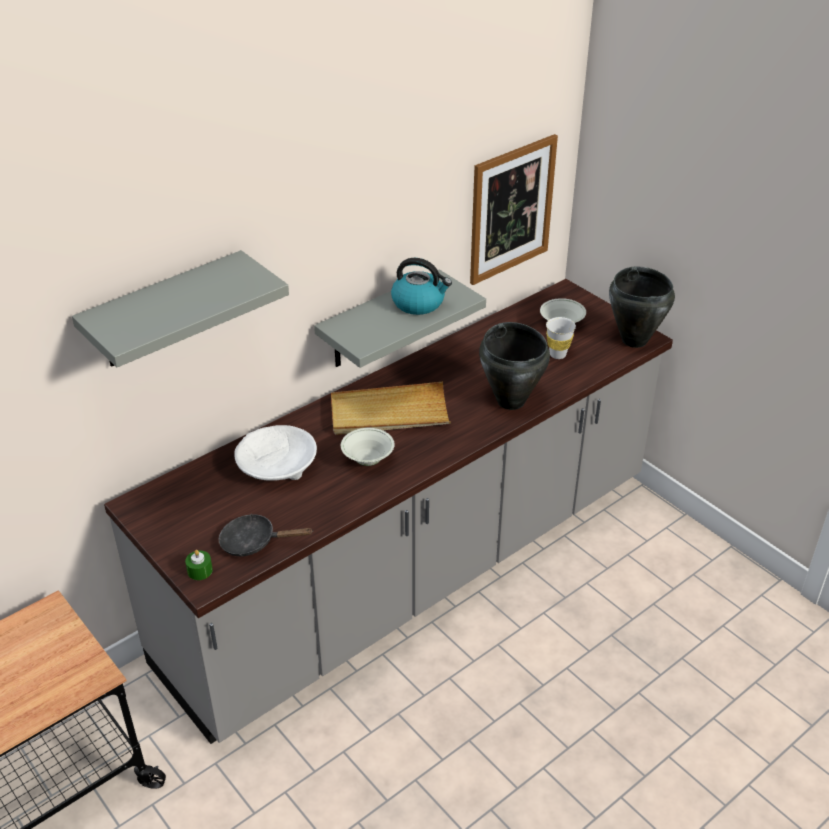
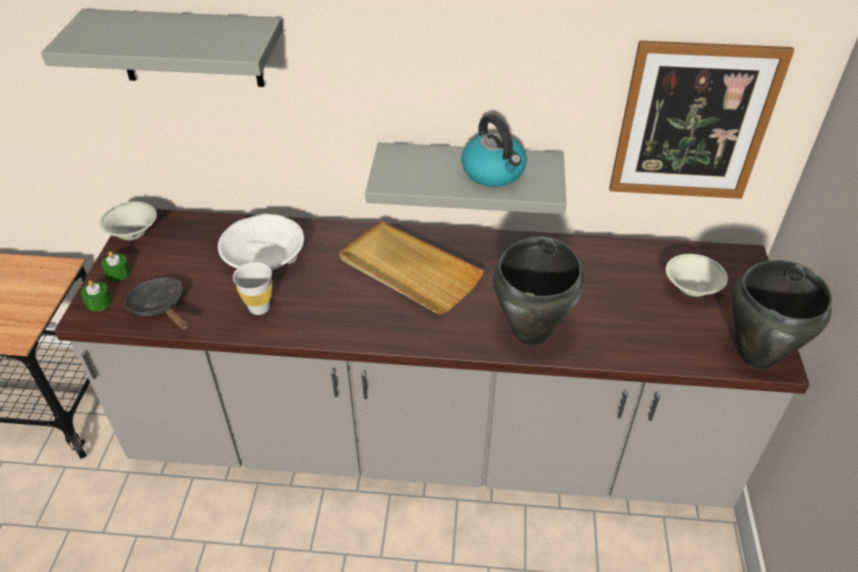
camera: 45 degrees right, 5 degrees up
(181, 545) = (118, 273): none -> green candle
(368, 460) = (333, 300): white bowl -> white bowl (133, 235)
(557, 354) = (645, 317): white cup -> white cup (259, 308)

